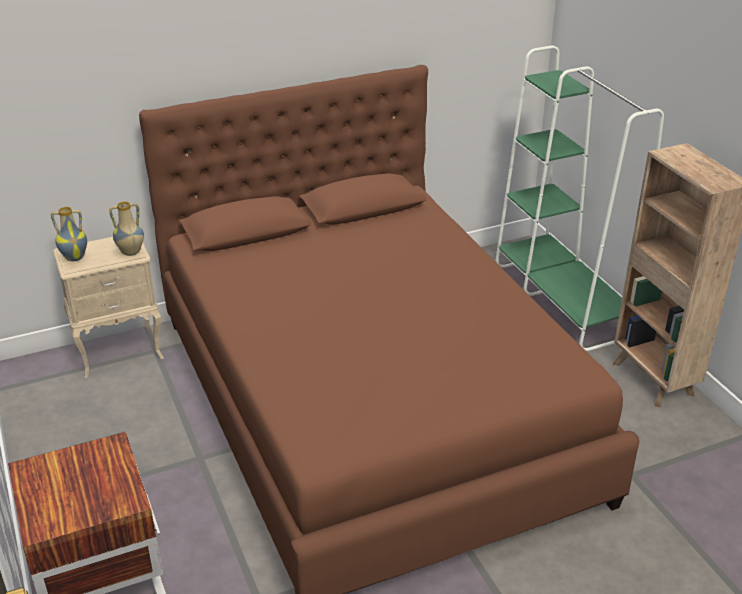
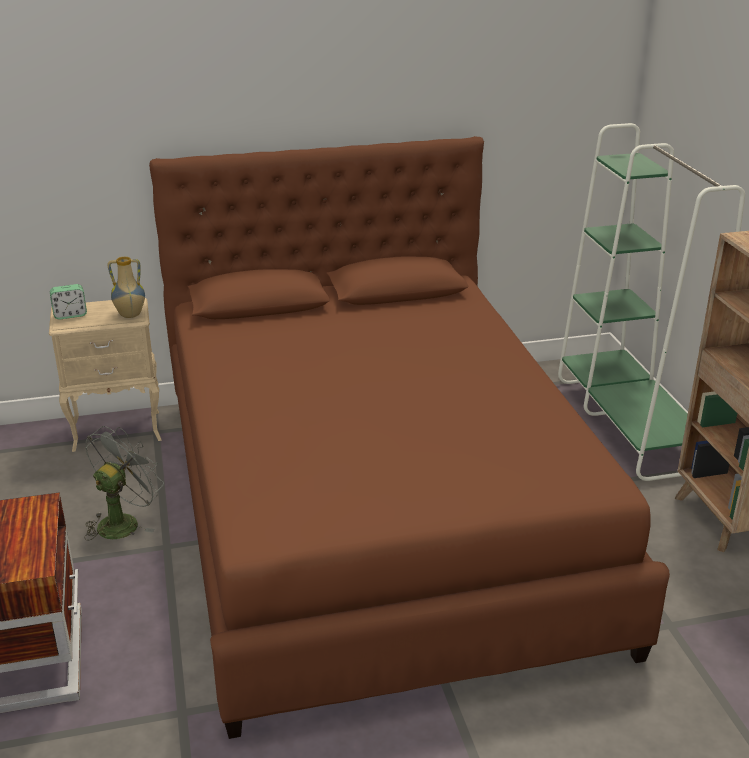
camera: 10 degrees right, 5 degrees down
(75, 257) = (70, 315): vase -> alarm clock
(154, 439) = (123, 521): none -> grey fan

